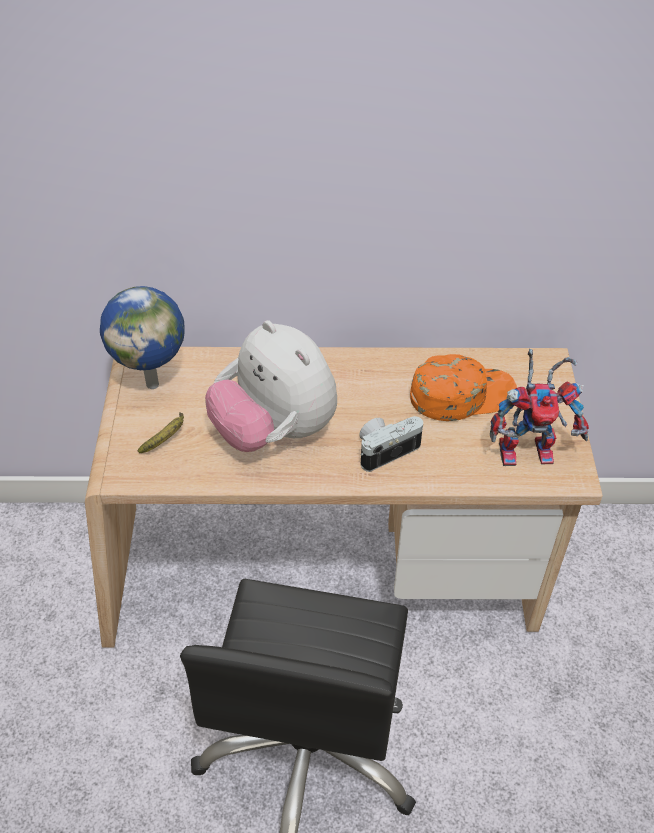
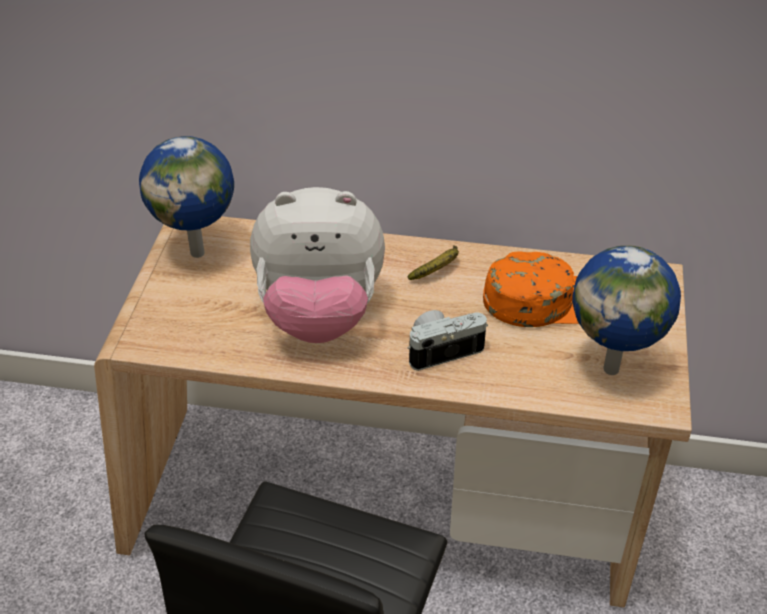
camera: 10 degrees right, 5 degrees down
(166, 438) = (198, 309): banana -> banana (438, 270)
(274, 431) = (319, 315): plush toy -> plush toy turned 60 degrees counterclockwise
(529, 449) = (613, 368): toy robot -> globe

